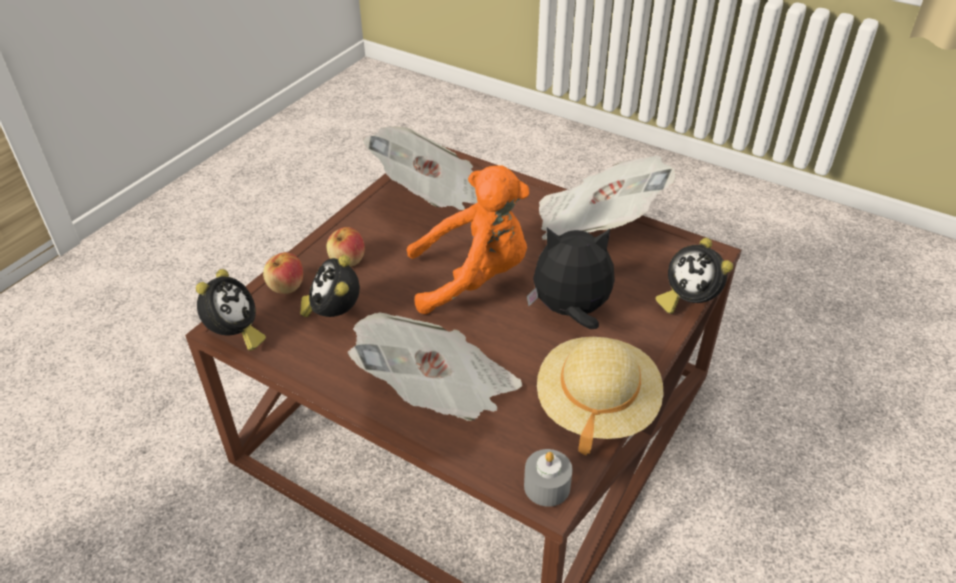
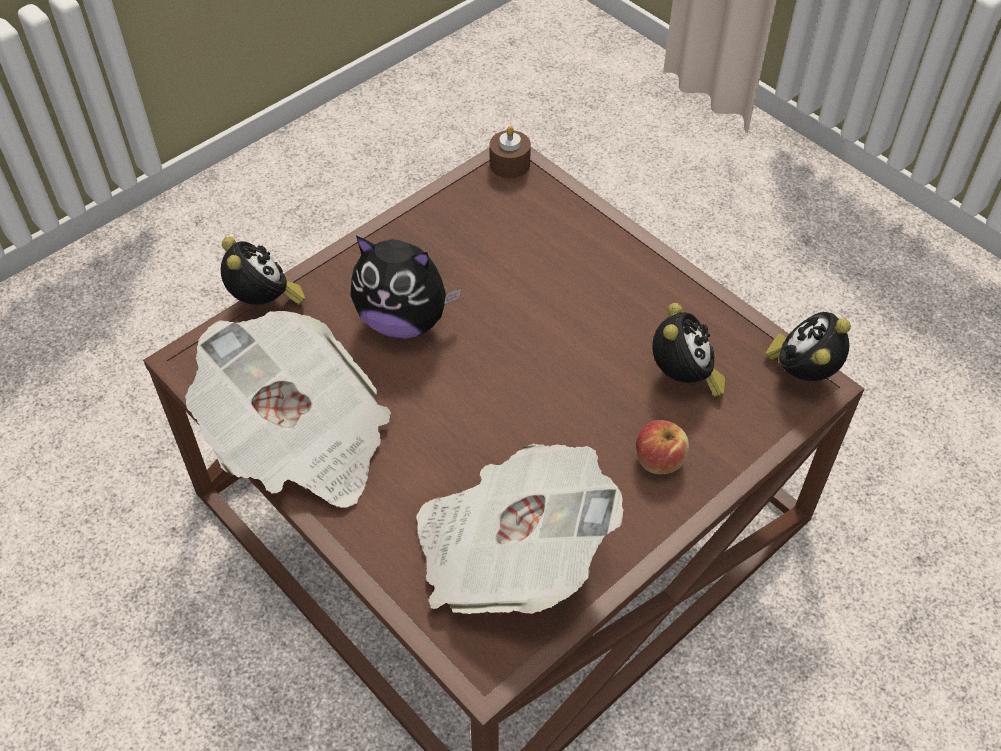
camera: 165 degrees left, 10 degrees up
(286, 286) = (743, 431): apple -> none
(440, 393) = (580, 260): newspaper -> none
(474, 278) = (499, 392): orange plush toy -> none
(547, 486) = (509, 164): grey candle -> brown candle
(596, 406) = (433, 216): beige hat -> none

